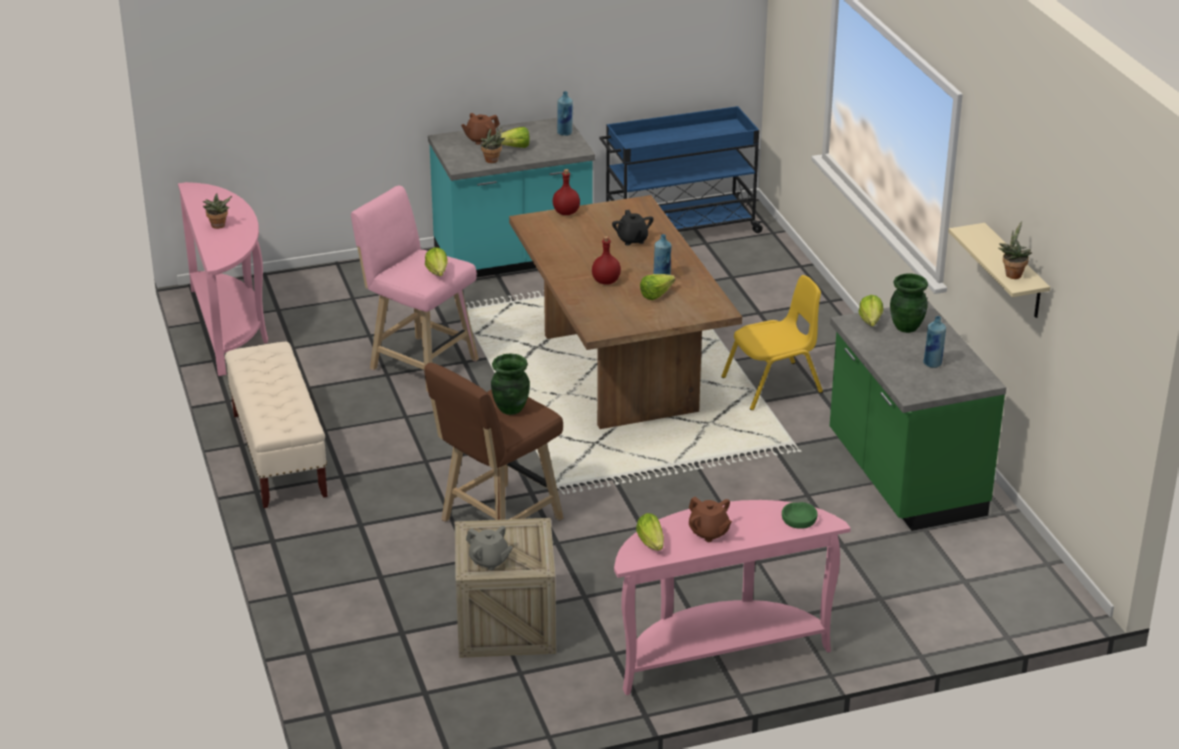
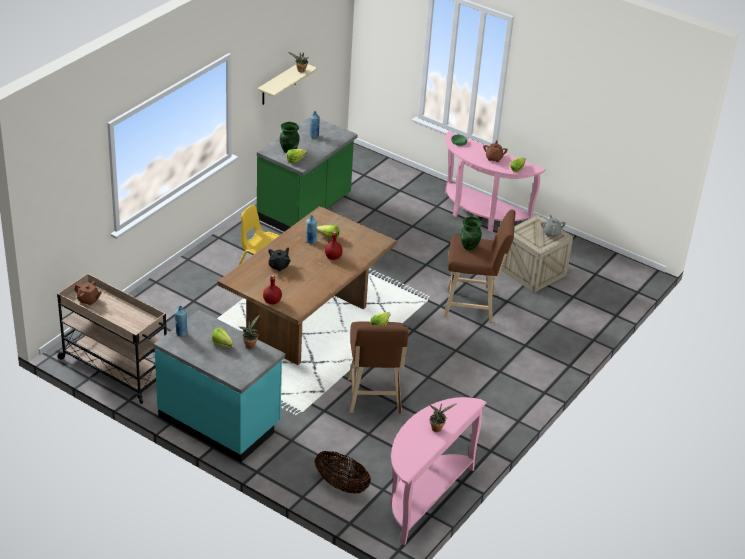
camera: 130 degrees left, 5 degrees up
(279, 455) = (510, 402): beige bench -> none
(319, 289) = (341, 485): none -> basket
(419, 362) = (374, 398): pink stool -> brown stool
(480, 139) = (225, 364): brown teapot -> brown teapot (88, 300)
(678, 229) = (117, 369): blue cart -> beige cart

